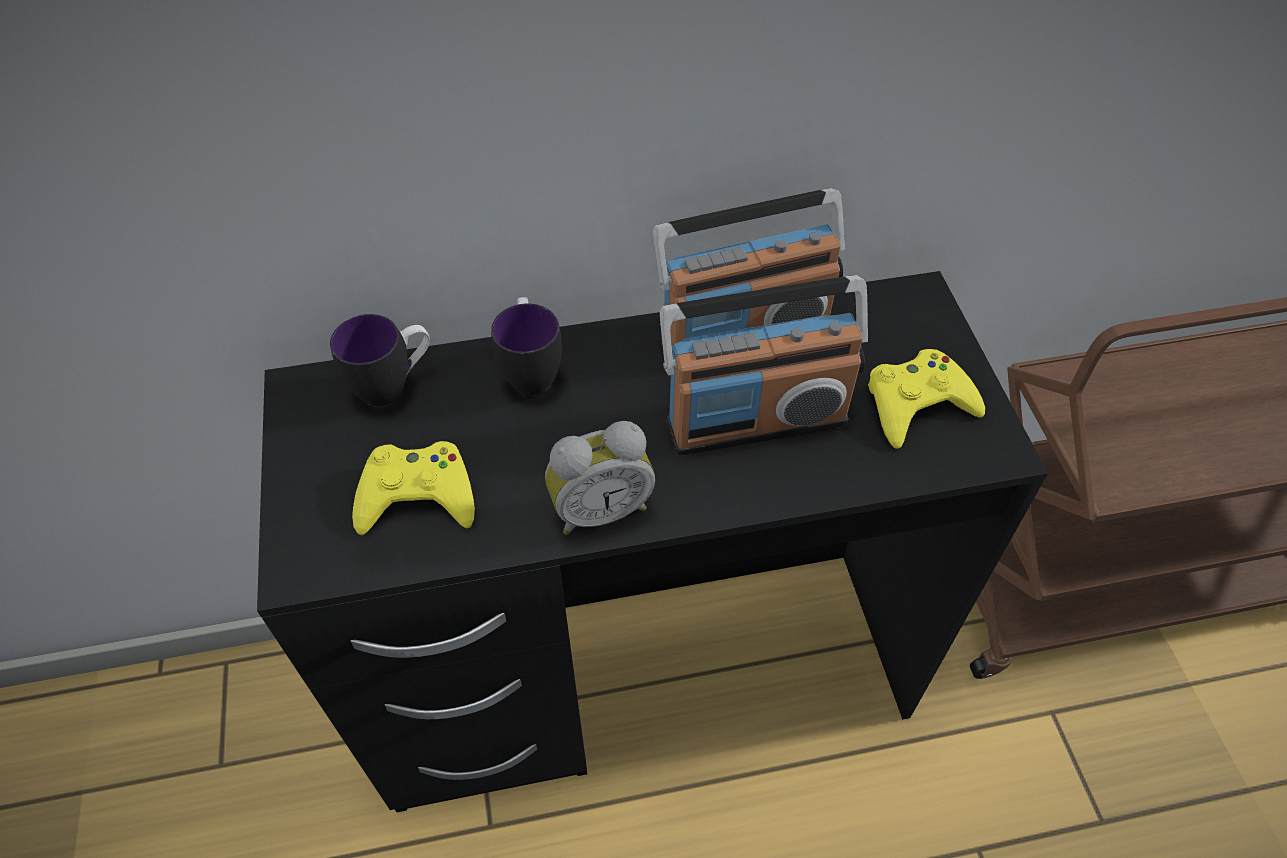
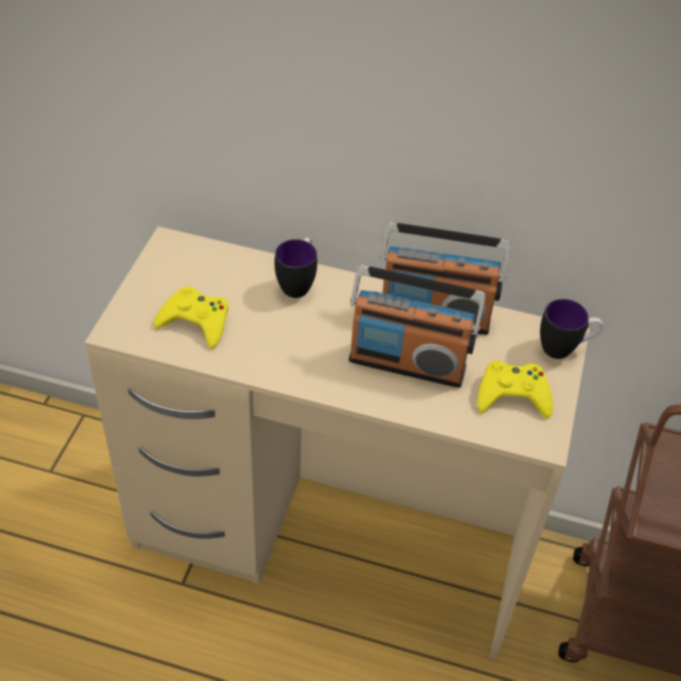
camera: 25 degrees right, 5 degrees down
(394, 385) = (219, 261): mug -> mug (564, 349)
(600, 508) = (287, 370): alarm clock -> none
(642, 673) = (330, 542): black desk -> beige desk

